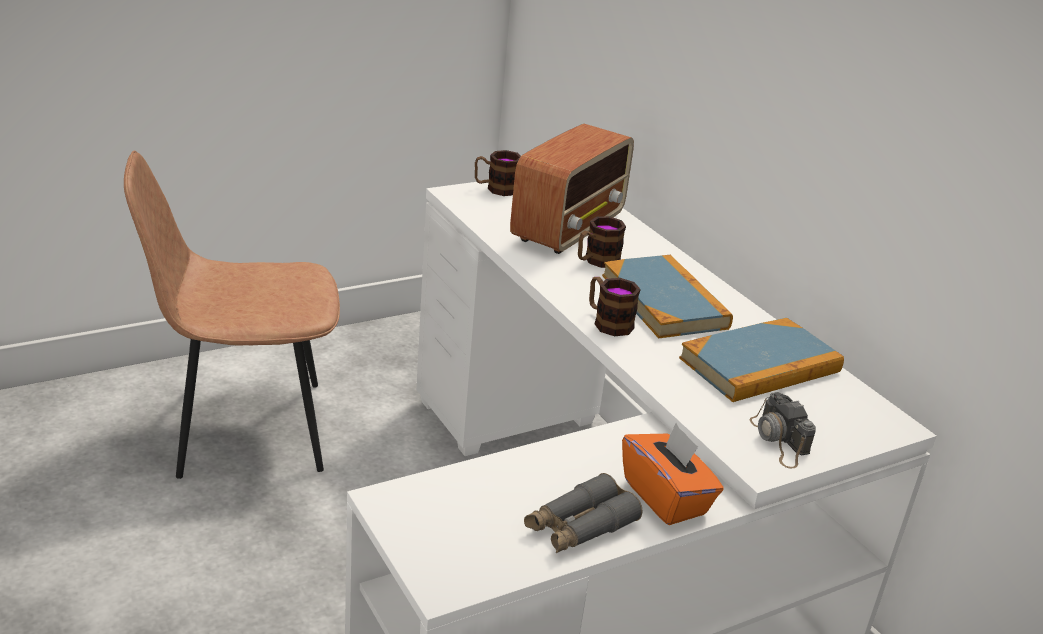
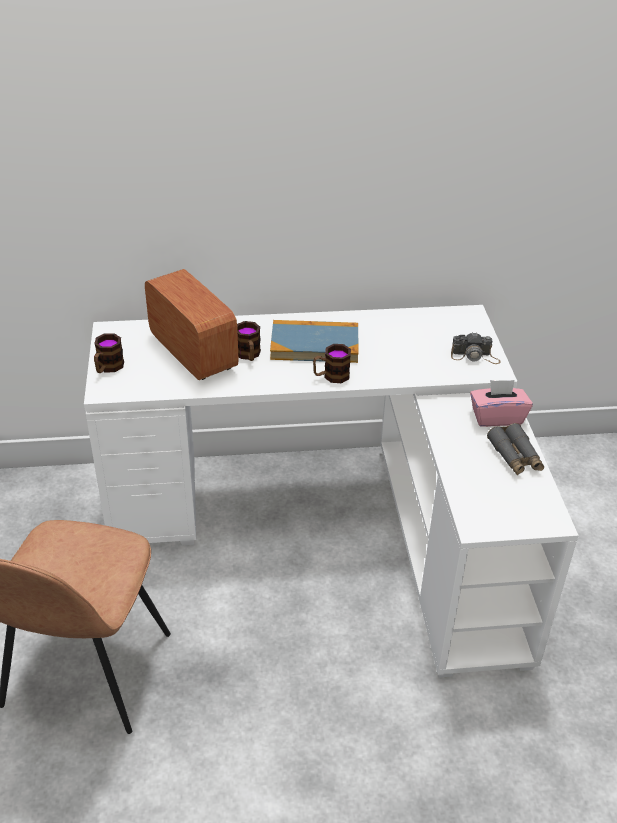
camera: 65 degrees left, 10 degrees up
(666, 497) = (497, 417): orange tissue box -> pink tissue box
(760, 365) = (401, 335): book -> none

